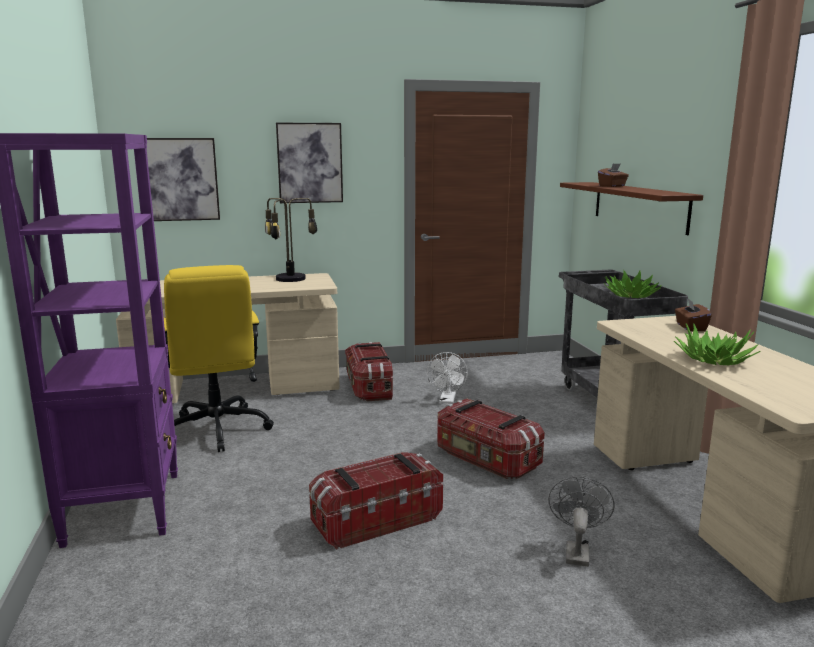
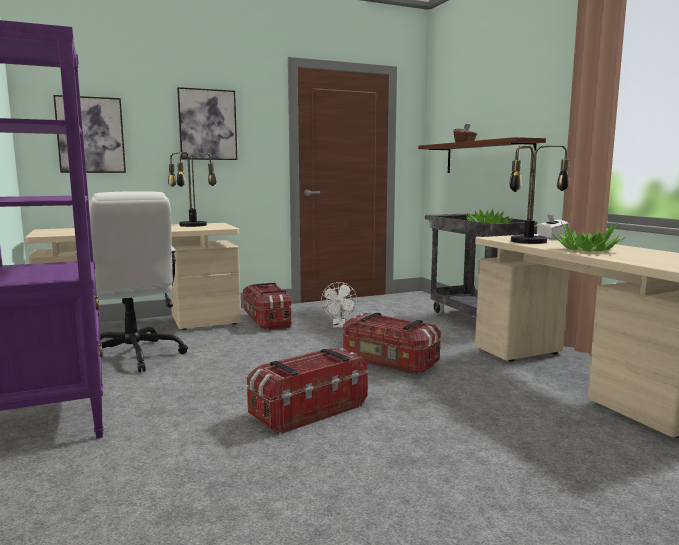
camera: 10 degrees left, 5 degrees down
(217, 432) = (134, 358): yellow office chair -> white office chair
(576, 551) = (493, 418): grey fan -> none
(655, 335) = (527, 241): none -> table lamp
(690, 327) = (551, 238): brown tissue box -> white tissue box

